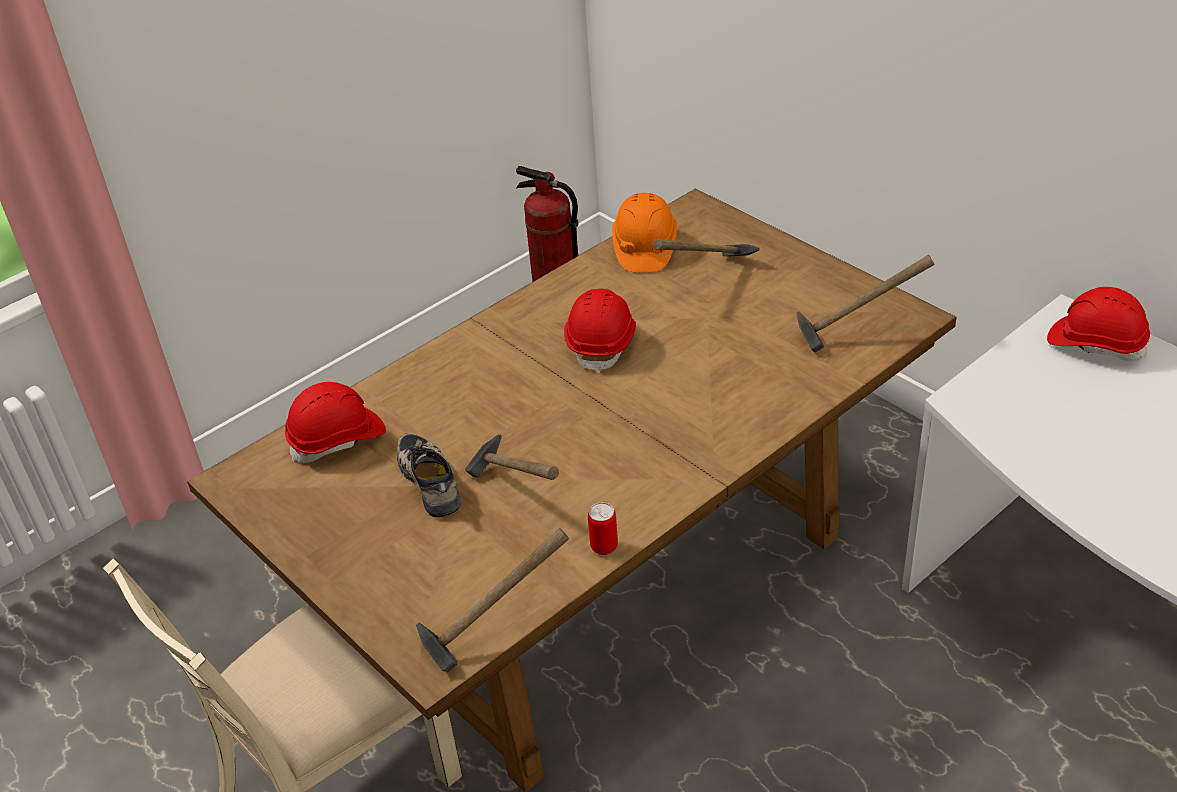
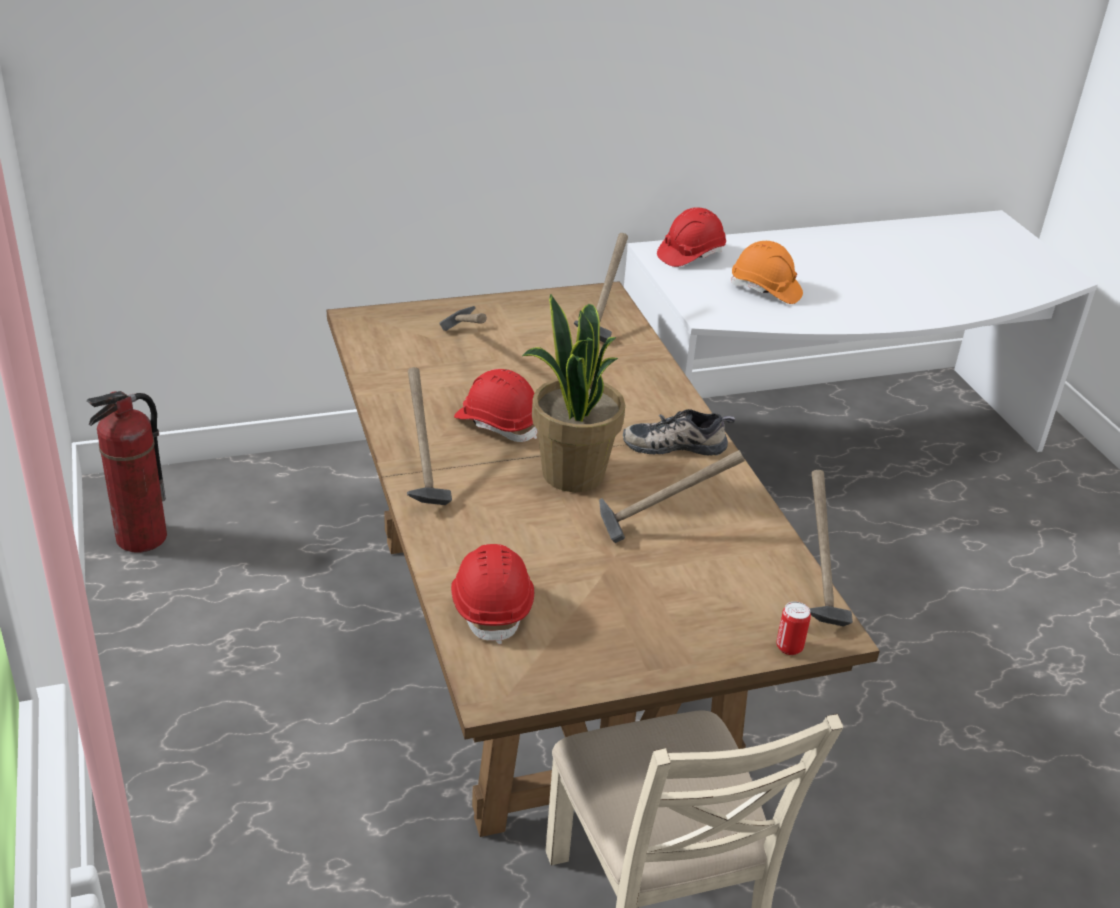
camera: 70 degrees left, 5 degrees down
(432, 480) = (602, 567): shoe -> shoe (675, 444)
(486, 336) = (421, 476): none -> hammer
(560, 413) = (571, 473): none -> potted plant
(604, 547) = (752, 506): can -> can (789, 647)
(644, 249) = (386, 360): orange hard hat -> orange hard hat (765, 290)

